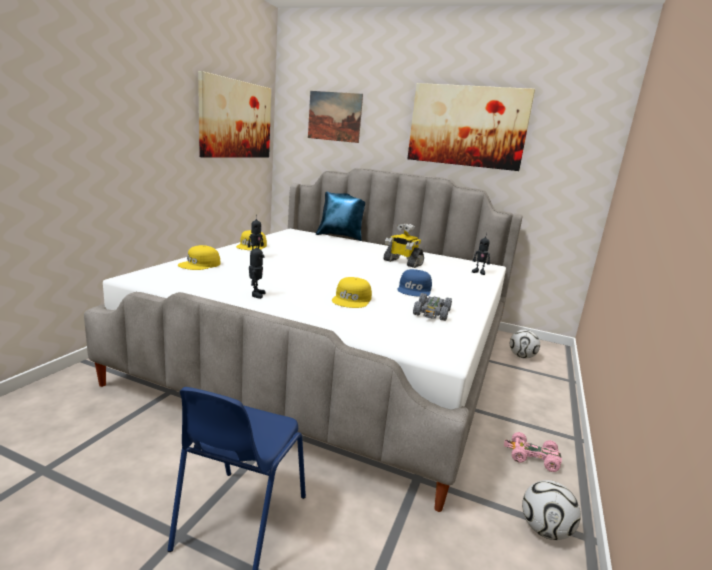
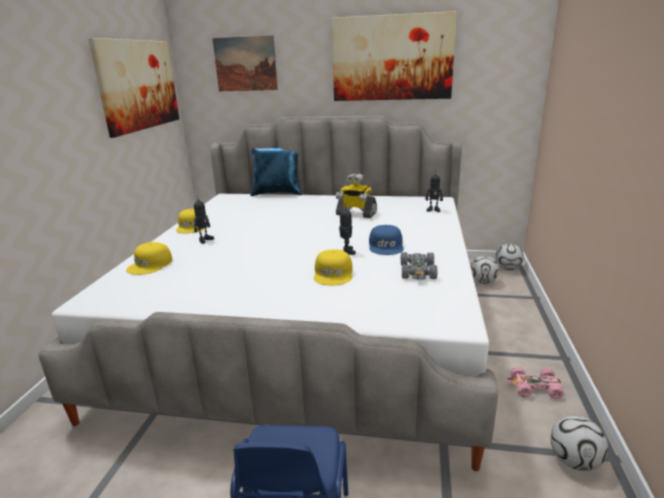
camera: 10 degrees left, 5 degrees up
(256, 295) = (233, 292): toy robot -> toy robot (347, 252)
(553, 351) = (508, 269): none -> football

